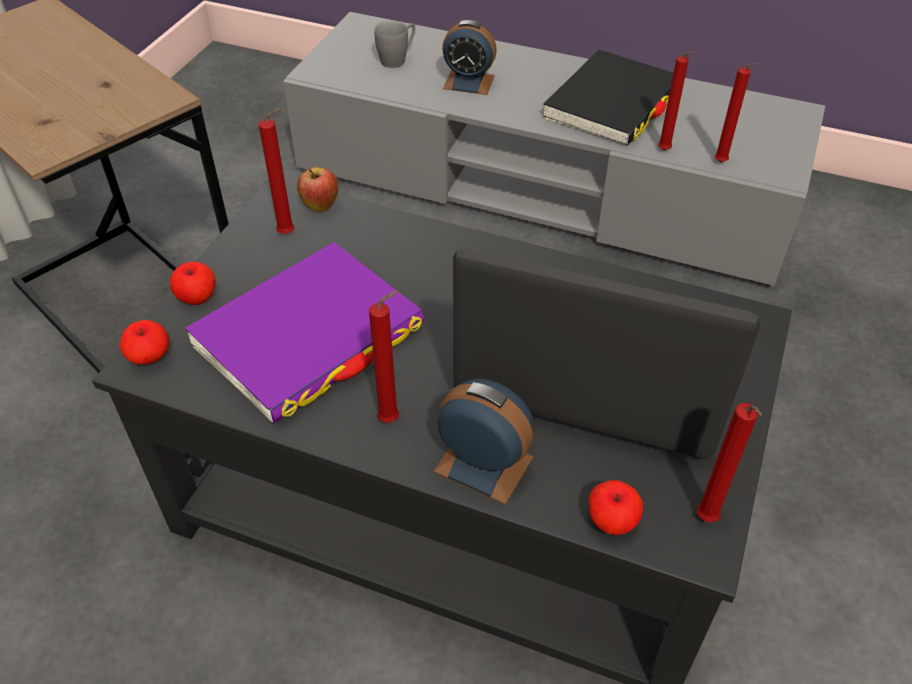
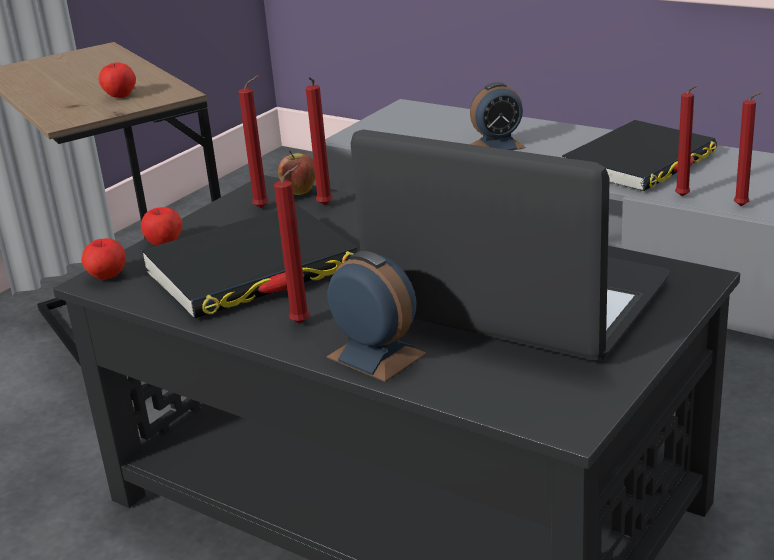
camera: 15 degrees right, 20 degrees down
(308, 336) = (251, 270): purple book -> black book
(397, 59) = (433, 130): grey mug -> none
(469, 82) = (497, 146): alarm clock -> alarm clock turned 45 degrees counterclockwise
(611, 521) = (484, 399): apple -> apple (120, 96)
(707, 521) = (582, 405): red candle -> red candle (324, 206)

